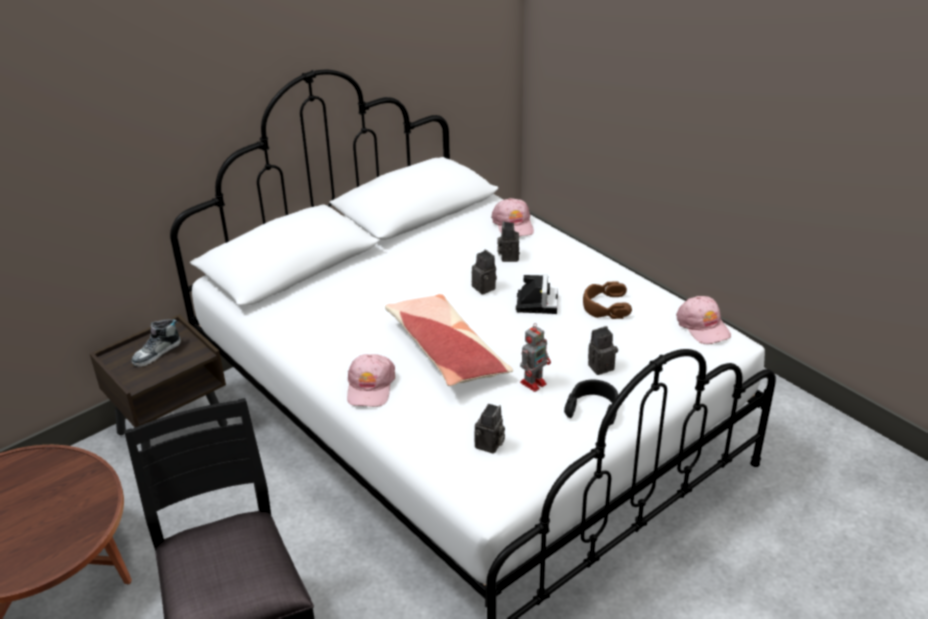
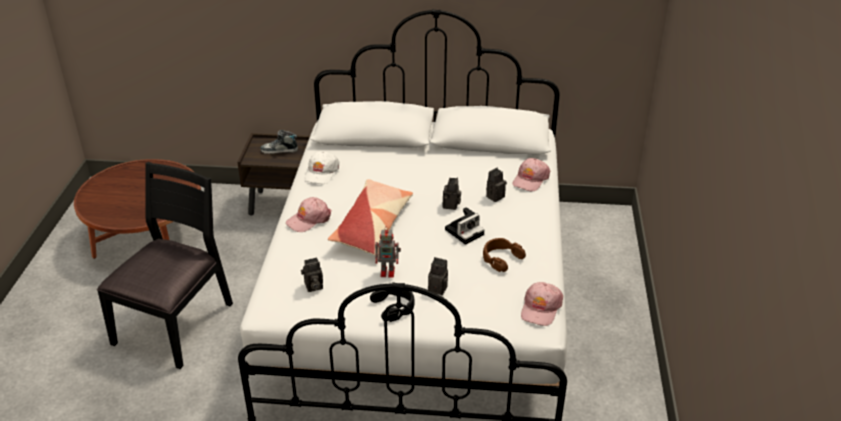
camera: 45 degrees right, 0 degrees up
(300, 334) = (321, 173): none -> white cap

